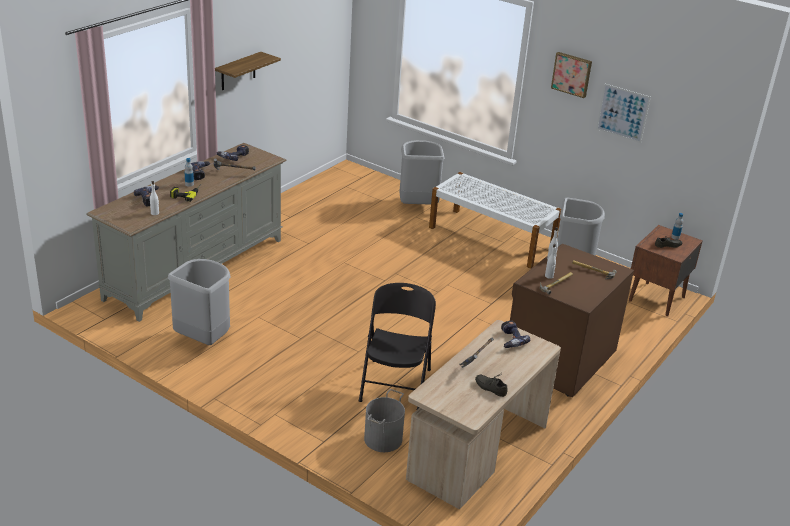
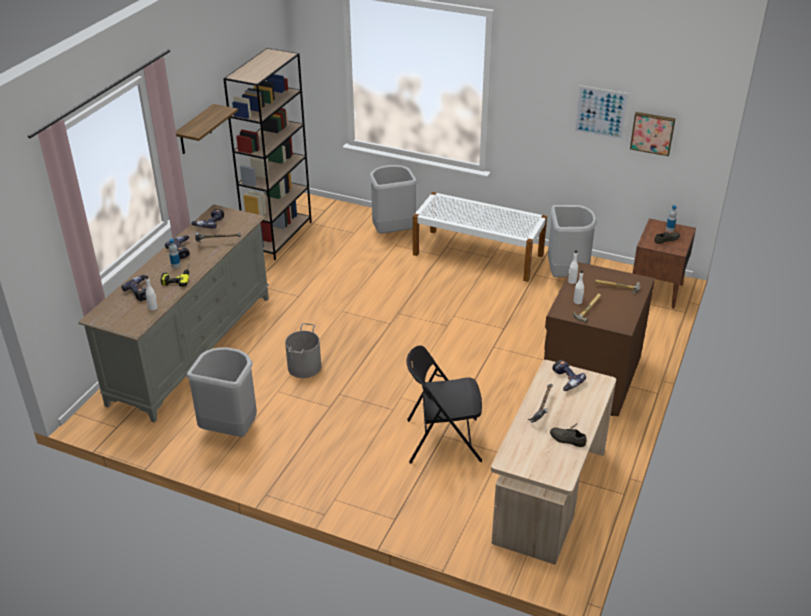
camera: 10 degrees left, 5 degrees up
(310, 192) = (278, 237): none -> beige bookcase
(383, 439) = (453, 503): grey bucket -> grey bucket (305, 367)
(395, 385) = (443, 440): black chair -> black chair turned 90 degrees counterclockwise
(572, 74) = (542, 79): picture -> picture (652, 133)

